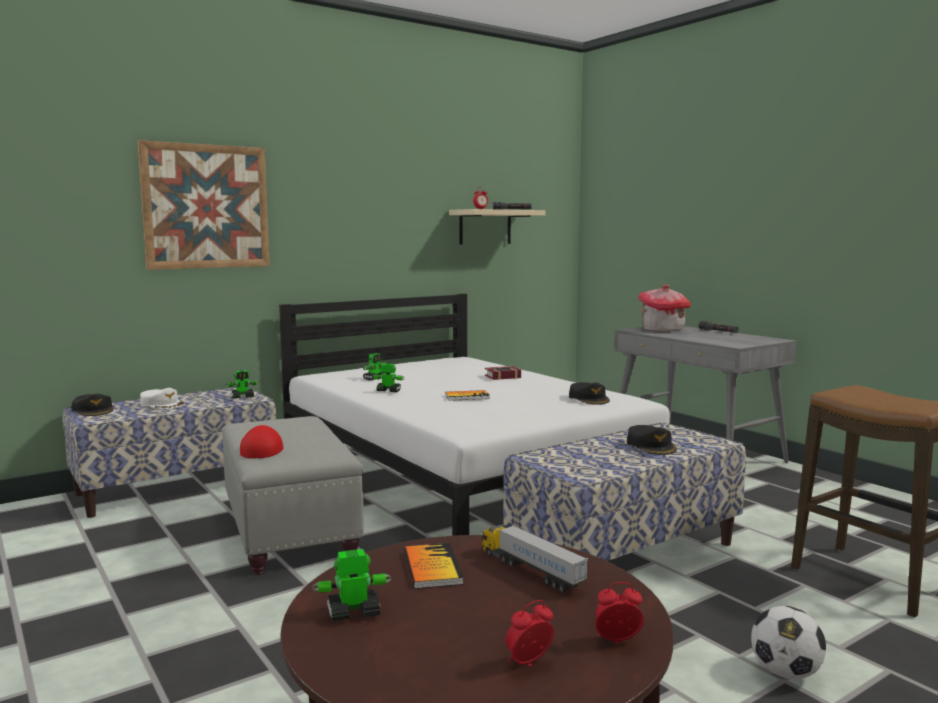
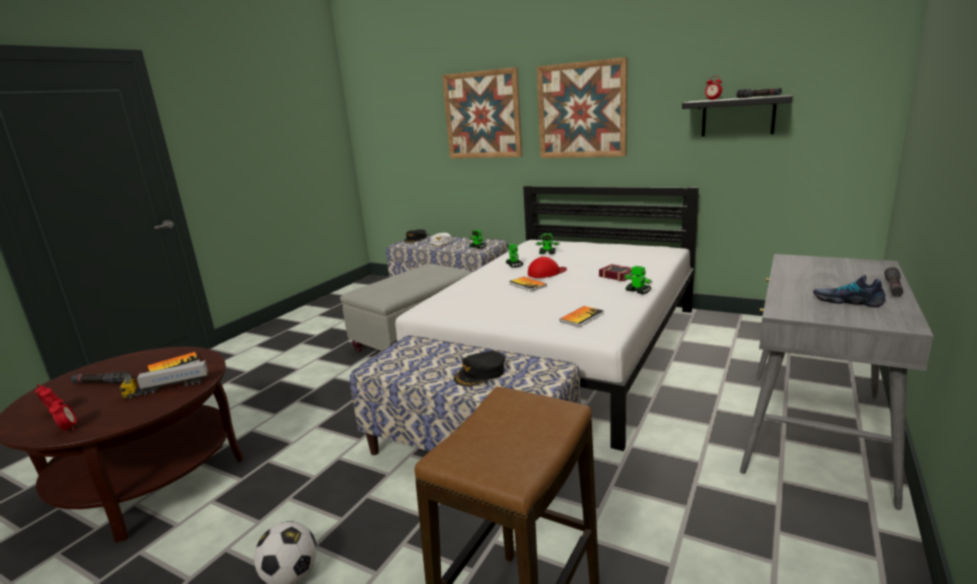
camera: 65 degrees right, 10 degrees up
(263, 449) = (384, 283): red cap -> red cap (546, 273)
(345, 211) = (581, 110): none -> picture
(353, 613) = (123, 364): toy robot -> toy robot (637, 291)
(430, 627) = (102, 383): none -> black flashlight
(485, 227) = (738, 116): beige shelf -> black shelf
(531, 570) = (167, 388): toy truck -> toy truck turned 135 degrees counterclockwise
(589, 399) = (582, 317): black cap -> book
(662, 329) = (831, 266): toy house -> none
(731, 338) = (847, 301): none -> shoe

